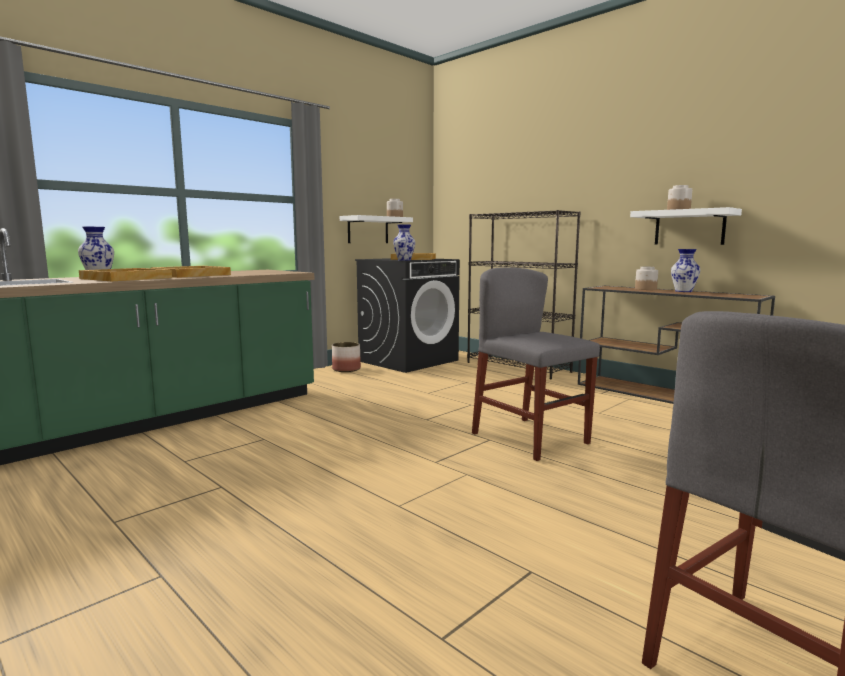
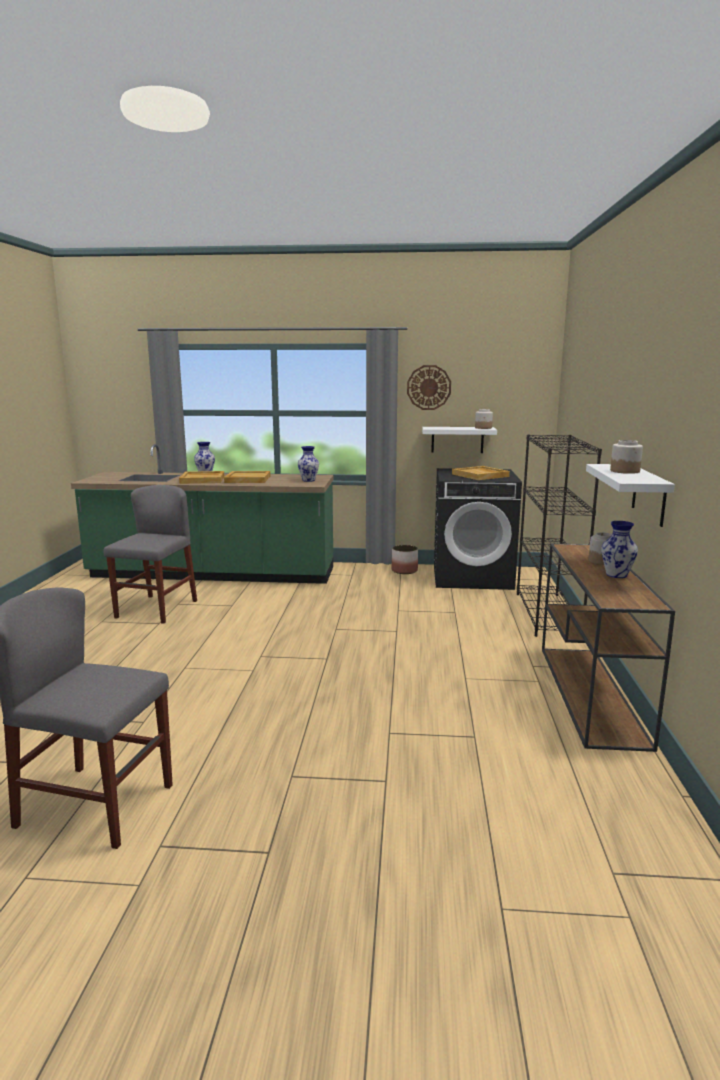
camera: 50 degrees right, 5 degrees up
(343, 175) = (429, 387): none -> wall clock
(404, 260) = (450, 478): vase -> vase (309, 480)
(530, 438) = (351, 670): grey chair -> grey chair (156, 609)

